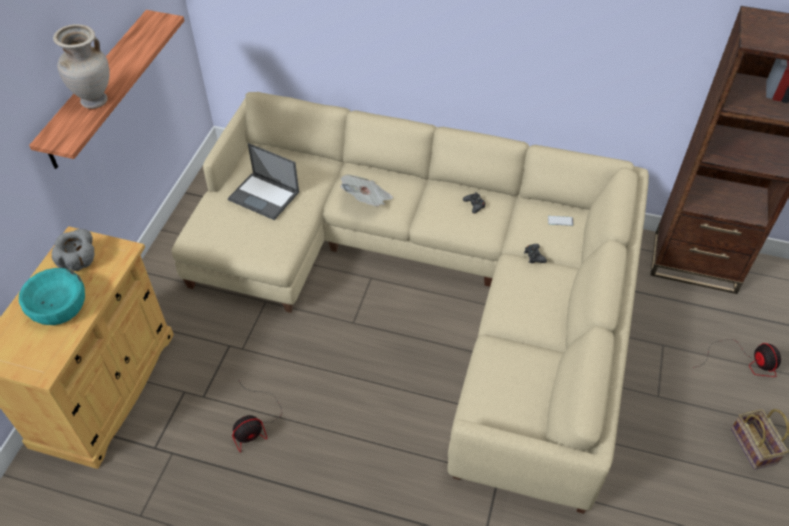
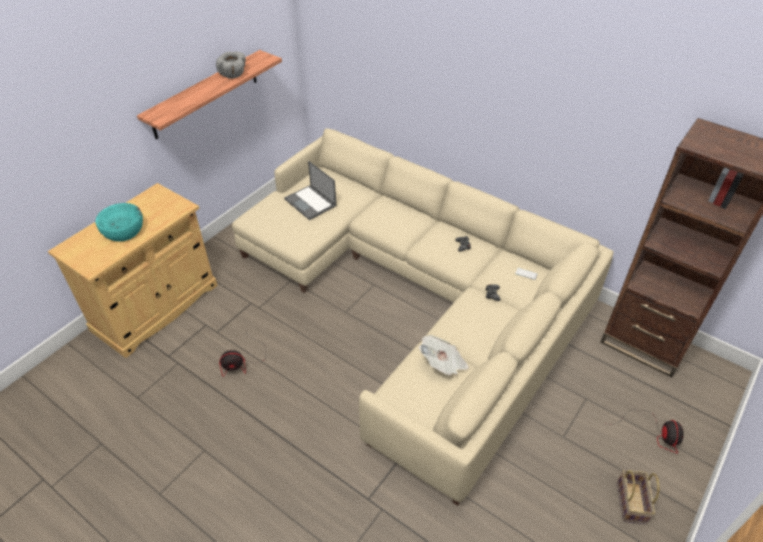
camera: 20 degrees right, 5 degrees down
(80, 261) = (152, 206): grey bowl -> grey bowl (234, 75)
(95, 102) = (193, 98): beige vase -> none
(367, 200) = (383, 223): newspaper -> newspaper (443, 363)

